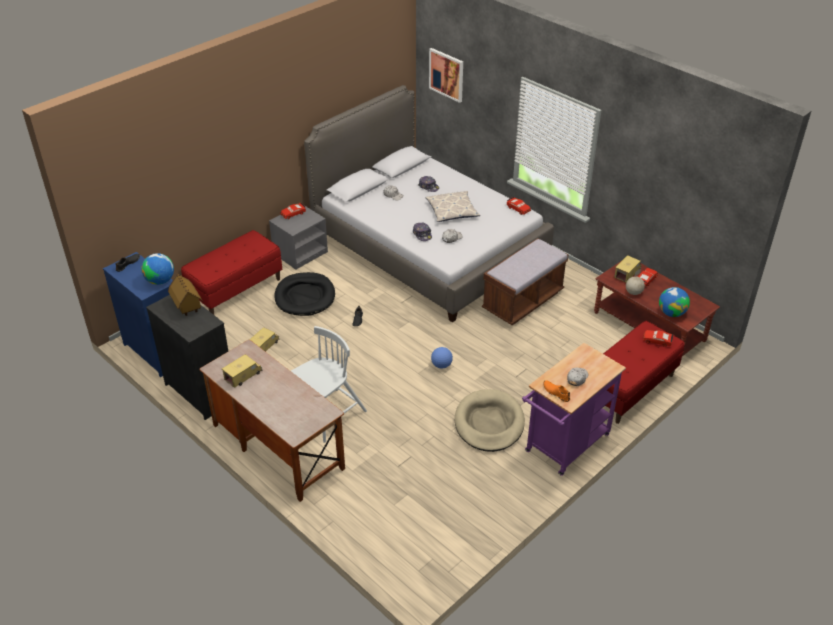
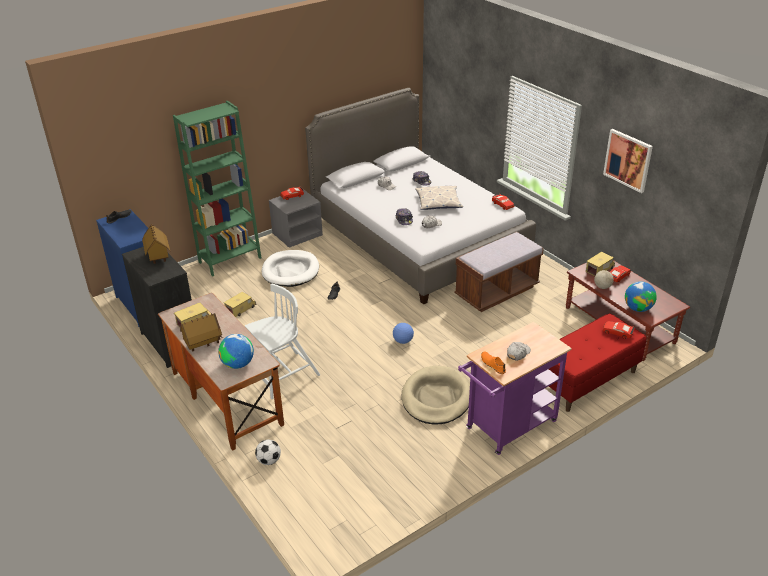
camera: 10 degrees right, 5 degrees down
(160, 281) = (142, 234): globe -> globe (238, 364)
(236, 289) = (230, 260): red bench -> green bookcase
(259, 398) = (203, 344): none -> toy house
(305, 296) = (291, 271): black dog bed -> white dog bed
(340, 508) = (269, 461): none -> football
(446, 74) = (447, 78): picture -> picture (628, 160)

